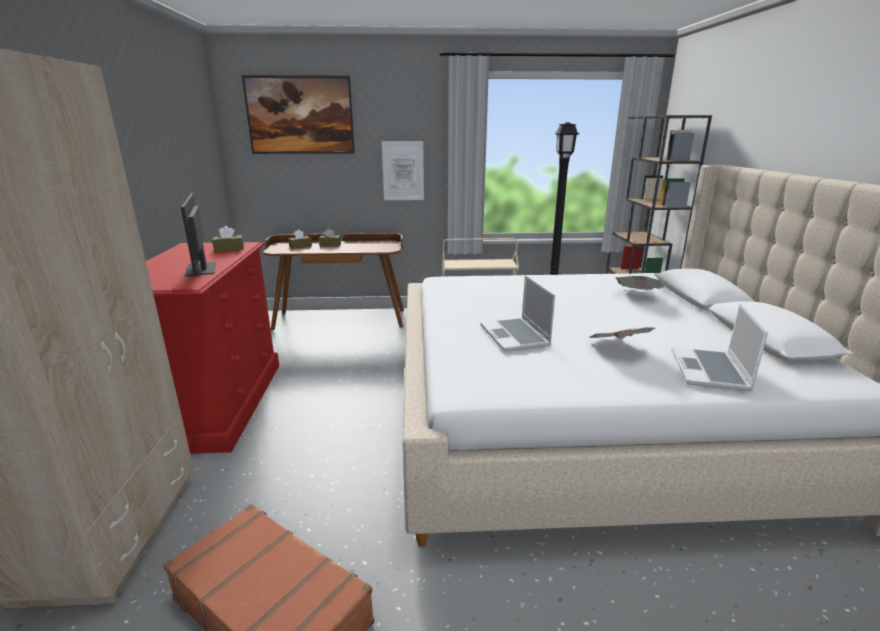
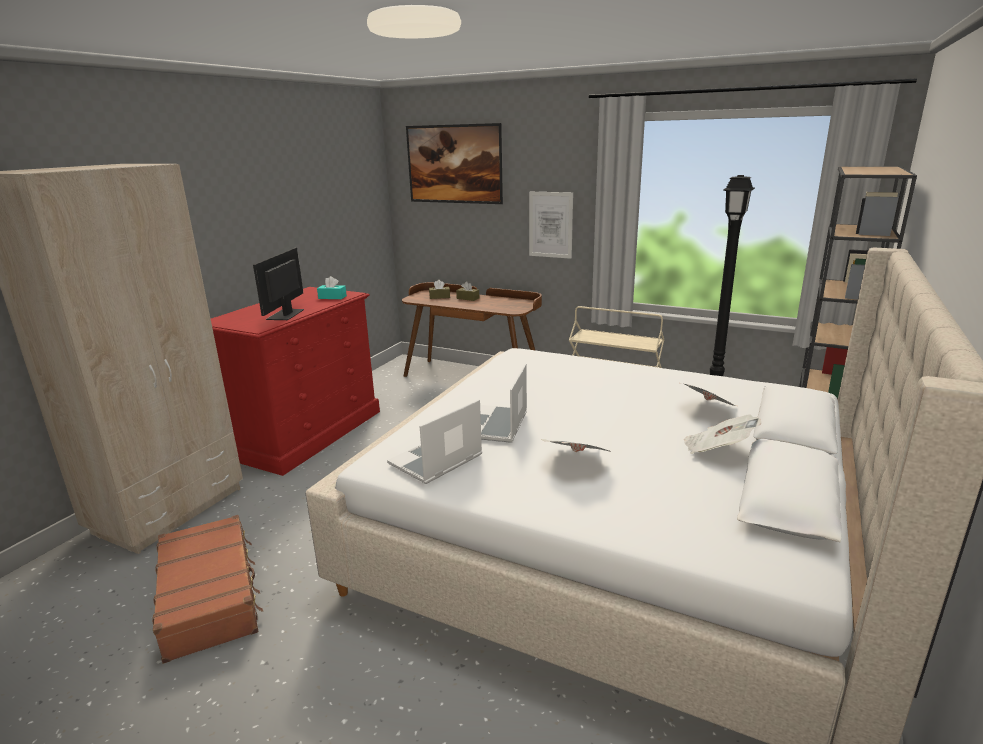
camera: 30 degrees right, 0 degrees up
(229, 249) = (332, 297): brown tissue box -> turquoise tissue box
(685, 319) = (717, 450): none -> newspaper
(710, 371) = (636, 510): laptop -> laptop (435, 461)

